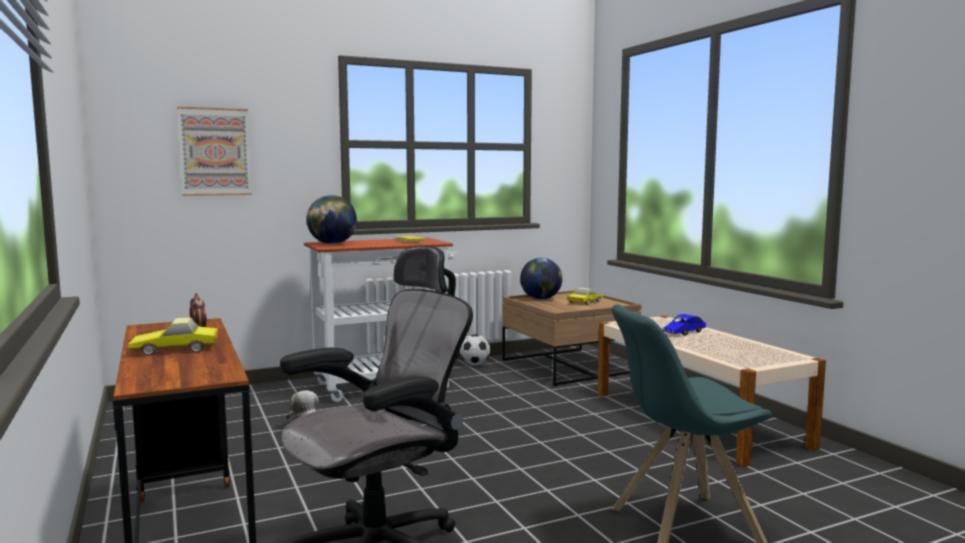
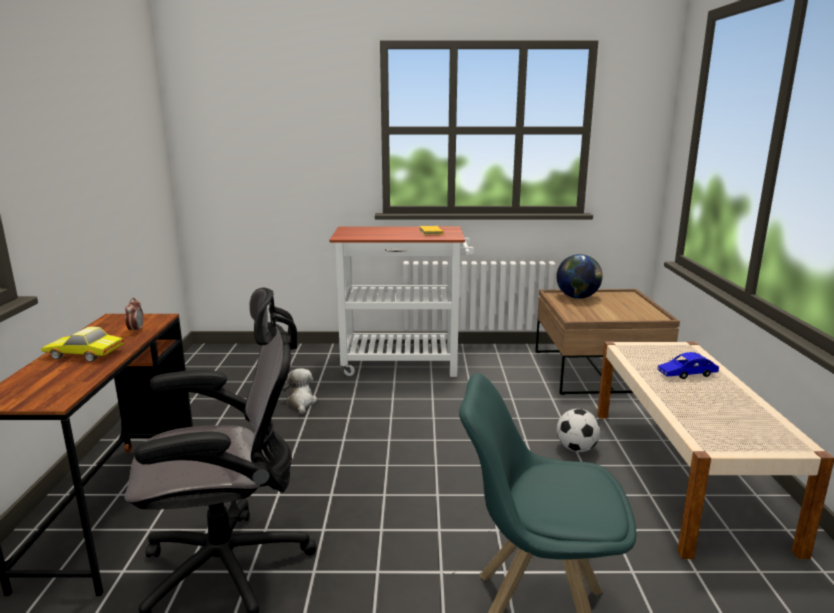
camera: 25 degrees right, 10 degrees up
(215, 152) = (267, 140): picture -> none
(332, 244) = (355, 231): globe -> none
(475, 364) = (504, 353): football -> football (576, 449)
(584, 302) = (619, 308): toy car -> none

